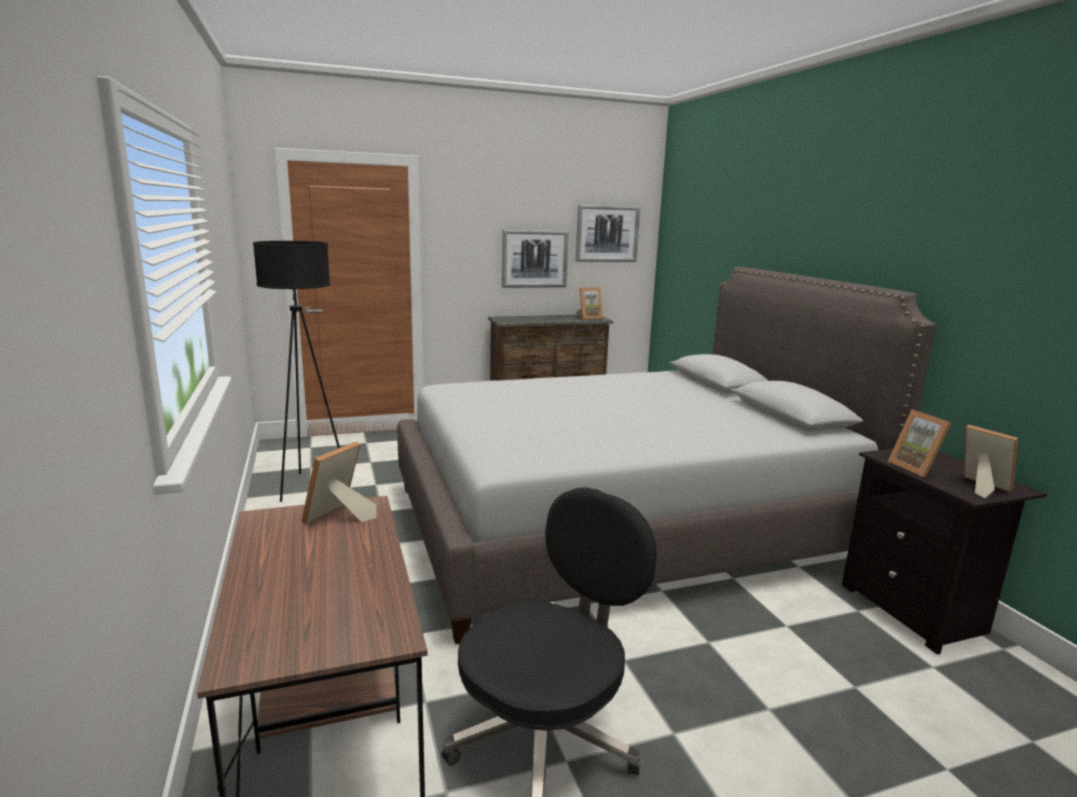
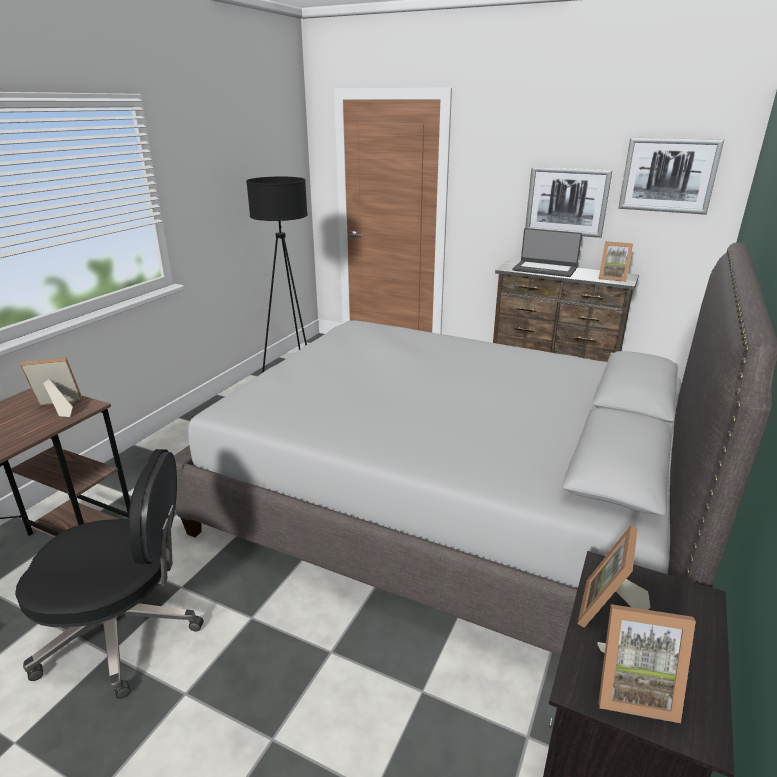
camera: 45 degrees right, 10 degrees up
(533, 318) = (544, 269): none -> laptop
(980, 487) = (633, 688): picture frame -> picture frame turned 90 degrees clockwise

